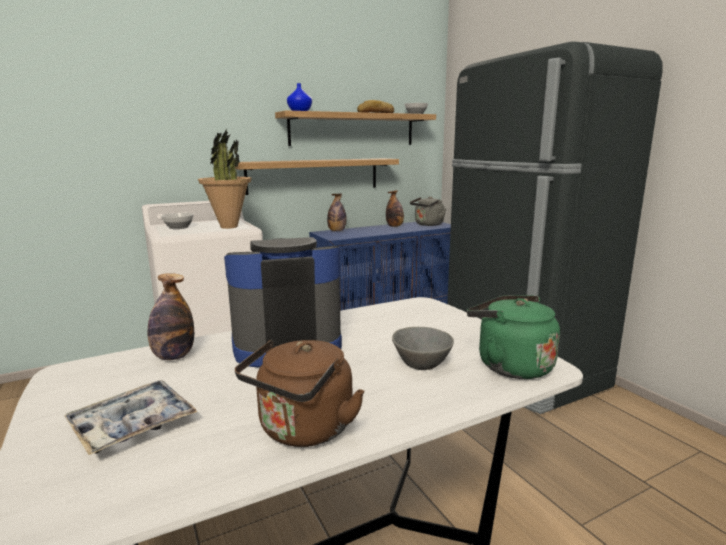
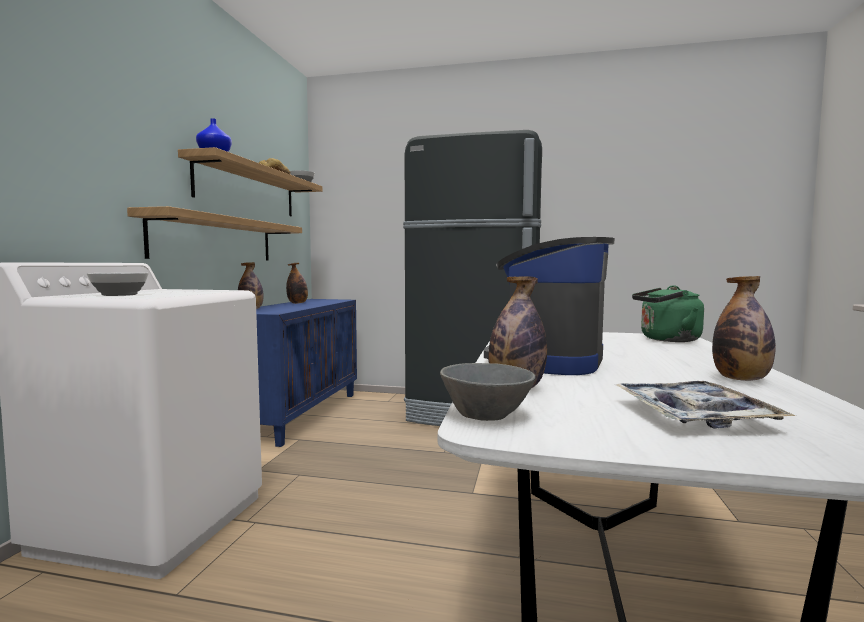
camera: 50 degrees left, 10 degrees down
(229, 227) = (202, 291): potted plant -> none
(303, 430) = (741, 379): brown kettle -> bottle
(421, 365) = (645, 348): grey bowl -> grey bowl (488, 416)
(428, 224) = (323, 300): grey kettle -> none

